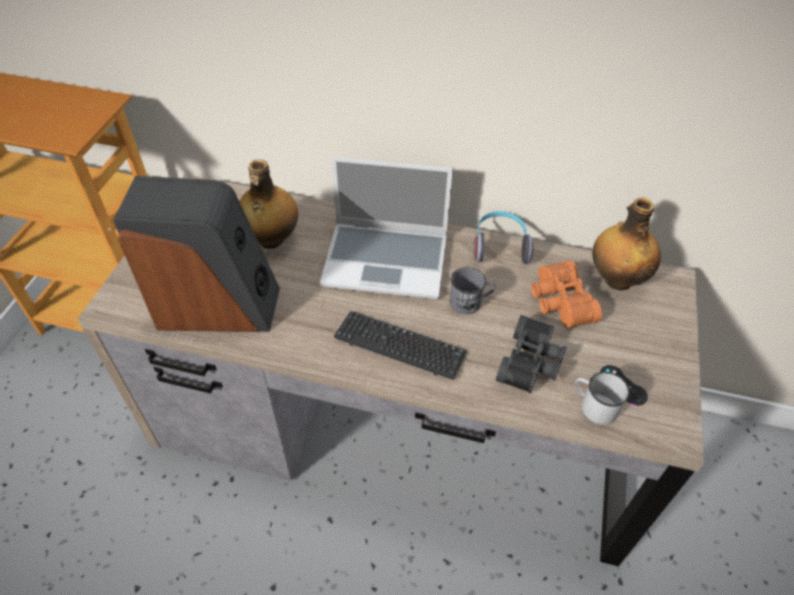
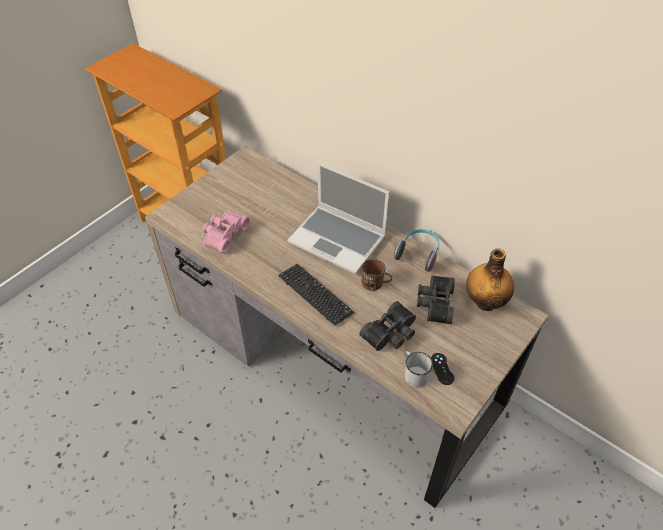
camera: 25 degrees right, 0 degrees up
(219, 306) = (223, 234): speaker -> pink binoculars
(271, 239) = (274, 203): bottle -> none
(470, 302) = (376, 283): grey mug -> brown mug
(558, 302) = (434, 303): orange binoculars -> black binoculars

